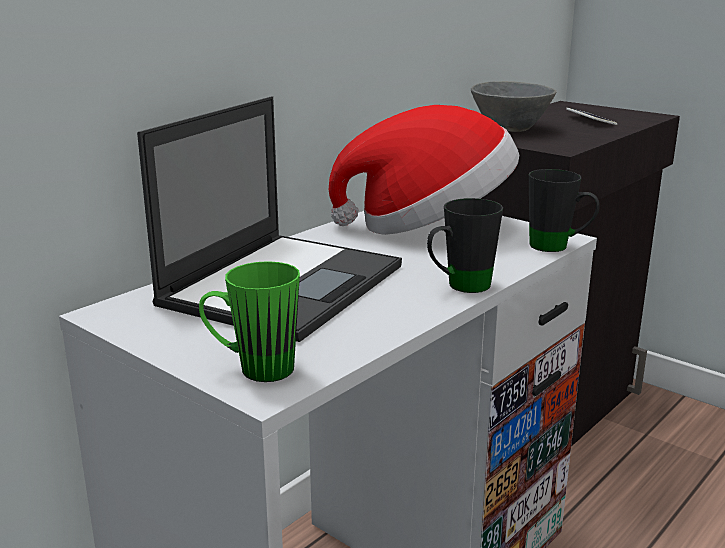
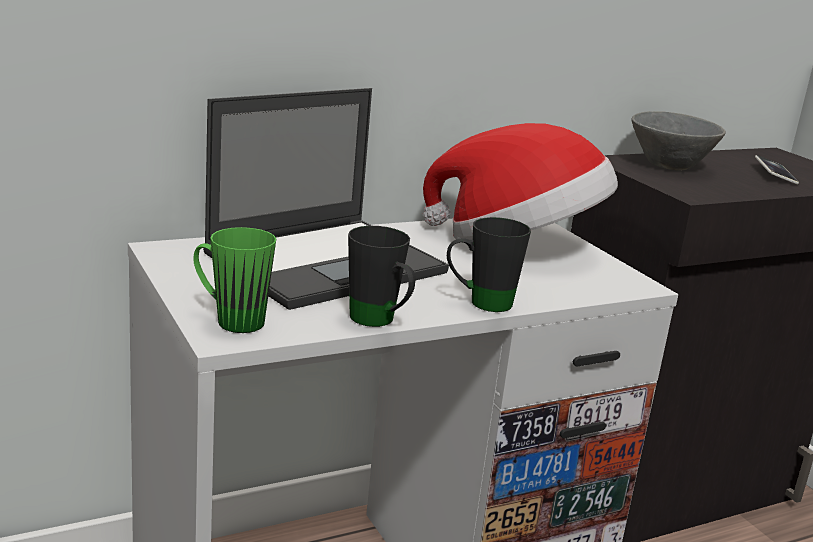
camera: 20 degrees right, 0 degrees up
(558, 247) = (623, 293): black mug -> black mug (379, 322)

